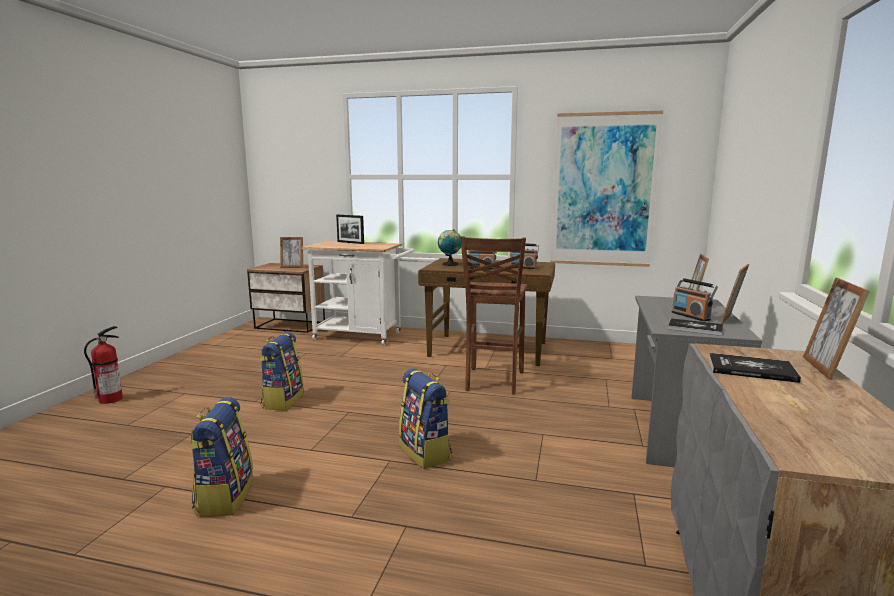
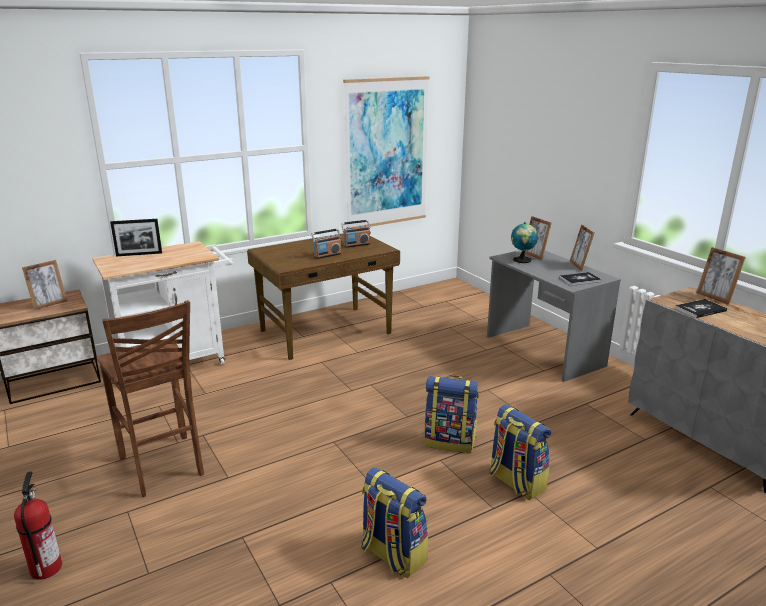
camera: 45 degrees left, 10 degrees up
(282, 400) = (254, 463): backpack -> backpack (515, 482)
(449, 264) = (286, 257): globe -> globe (522, 260)
(493, 381) = (385, 362): brown stool -> brown stool (163, 467)
(691, 316) = (557, 269): radio -> none

